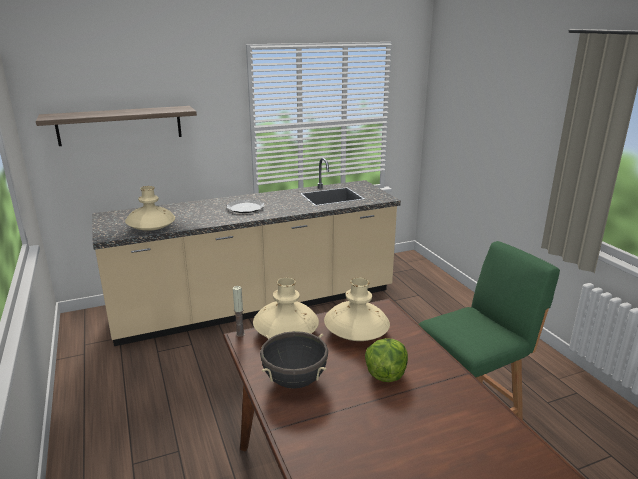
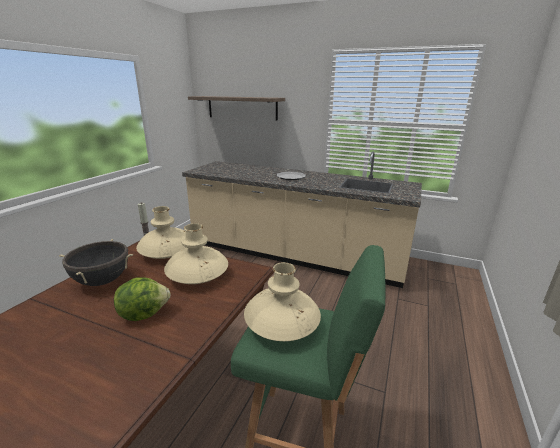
camera: 45 degrees right, 0 degrees up
(151, 228) = (220, 173): beige vase -> beige vase (282, 324)

